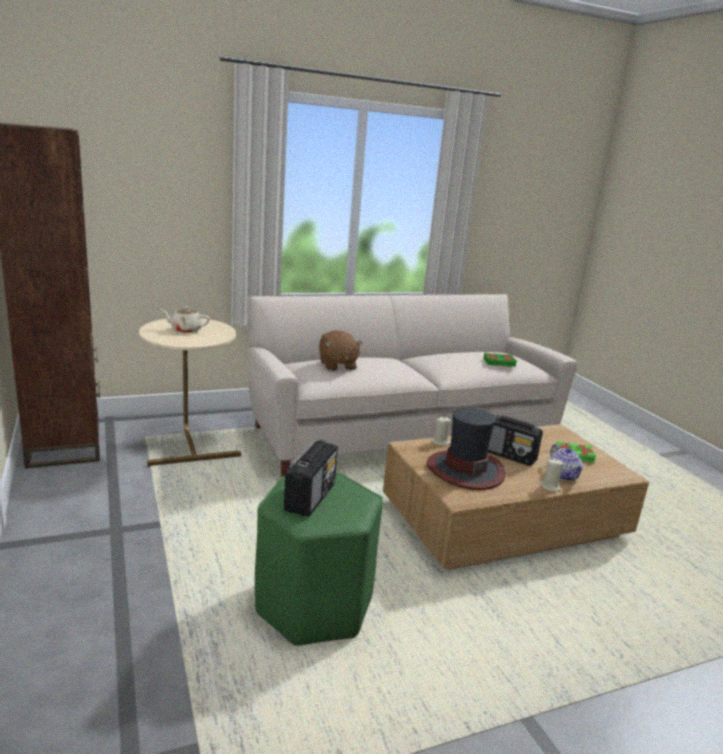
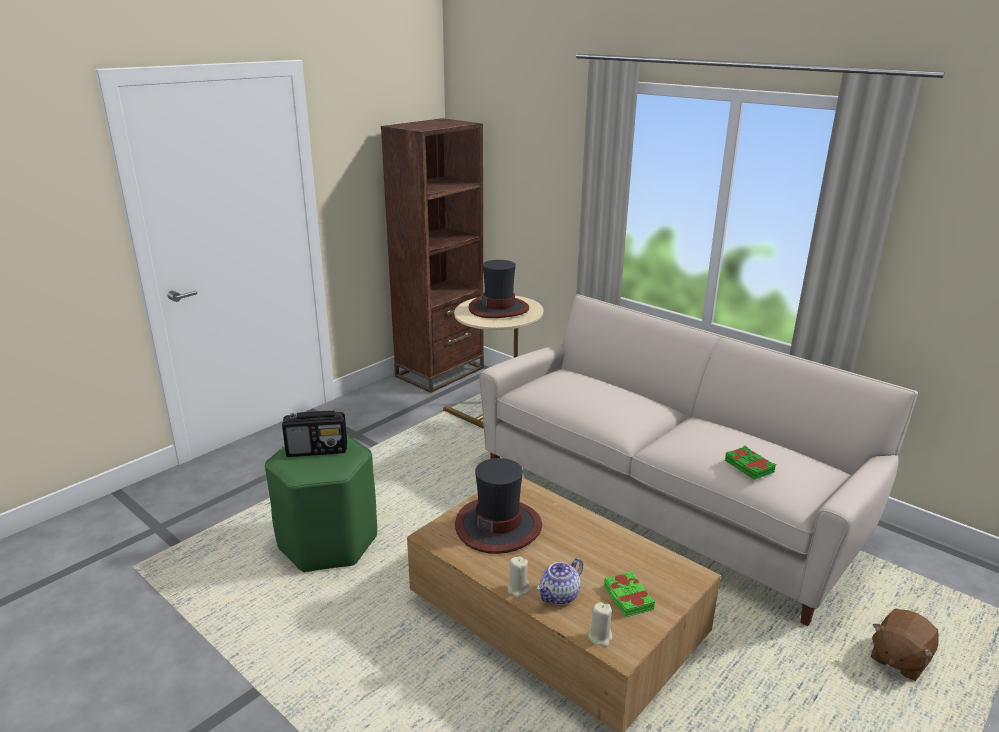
camera: 65 degrees right, 5 degrees up
(185, 330) = (499, 308): beige teapot -> hat
(337, 365) = (574, 386): brown plush toy -> brown plush toy (898, 659)
(441, 442) = (545, 499): beige candle -> beige candle (600, 637)
(509, 455) = (567, 547): radio -> none

